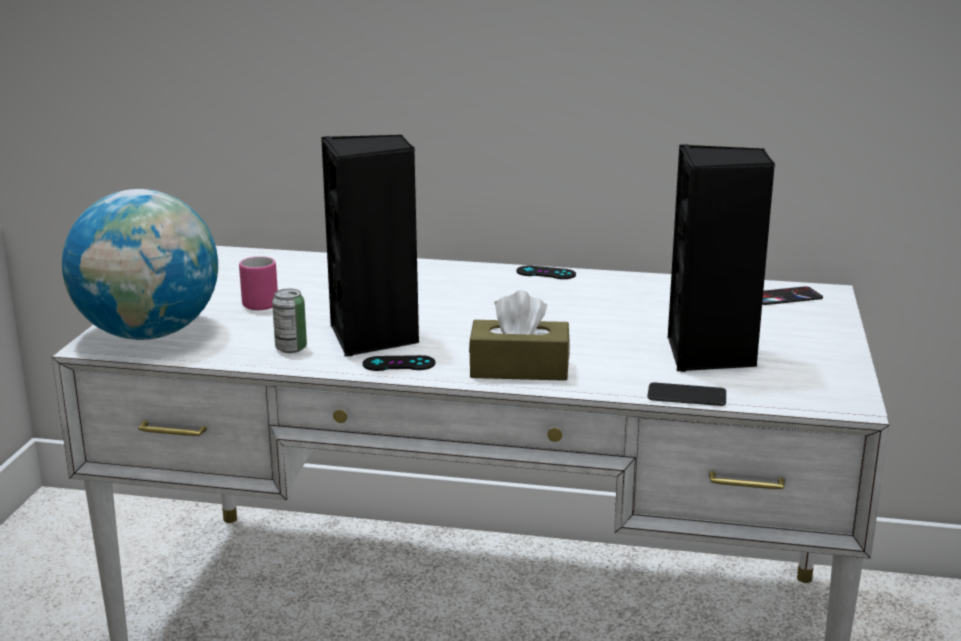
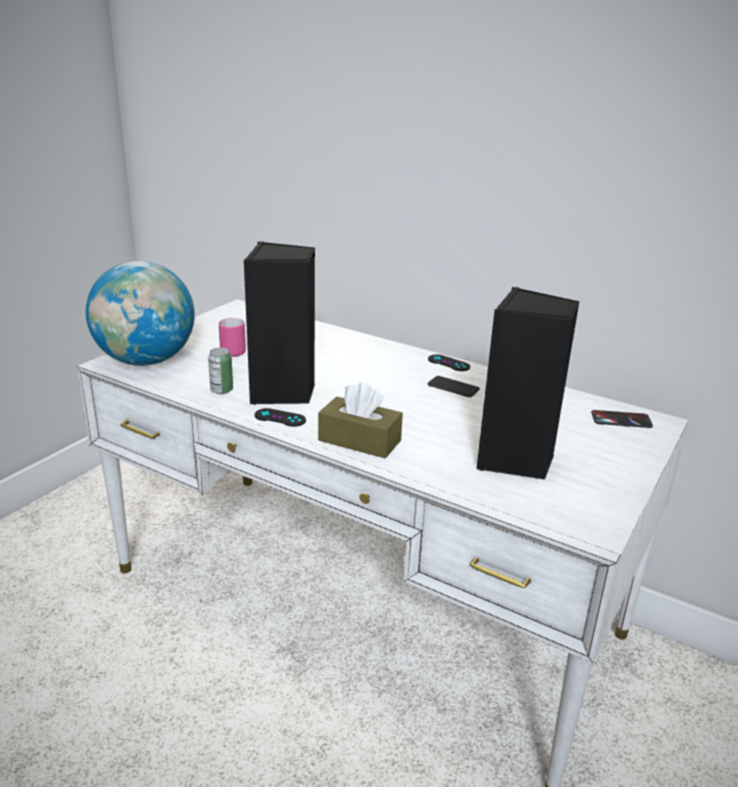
camera: 20 degrees right, 5 degrees up
(686, 396) = (465, 494): phone -> phone (453, 387)

